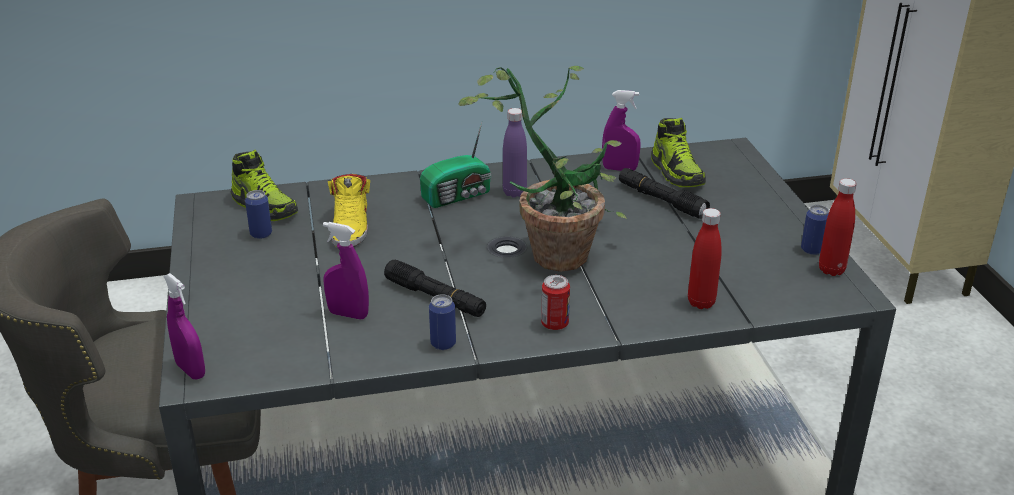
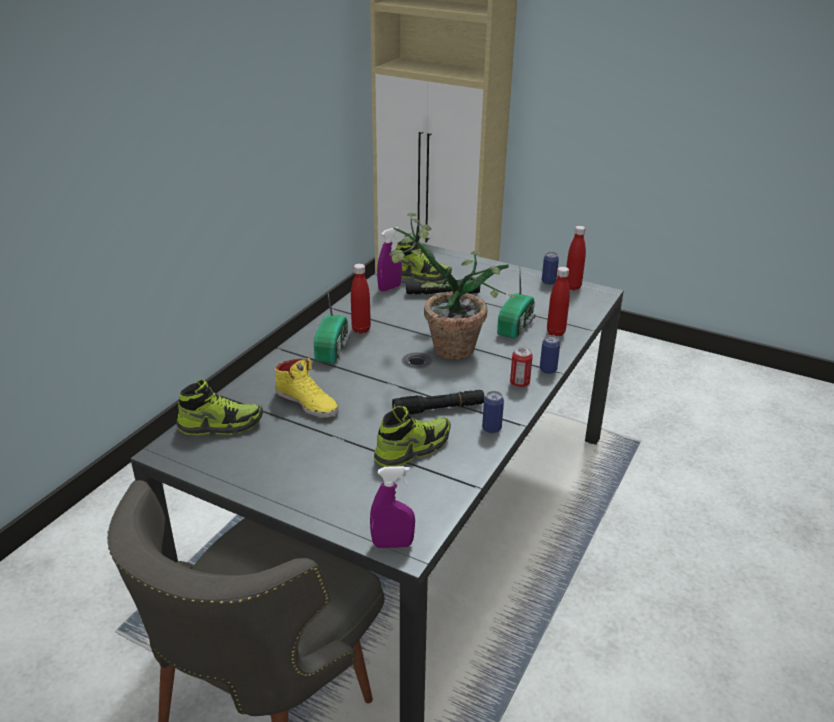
camera: 50 degrees left, 0 degrees up
(261, 234) = (257, 442): can -> can (548, 370)
(348, 314) = (412, 449): purple spray bottle -> shoe
(514, 192) = (361, 329): purple bottle -> red bottle
(673, 272) = (517, 325): none -> radio

